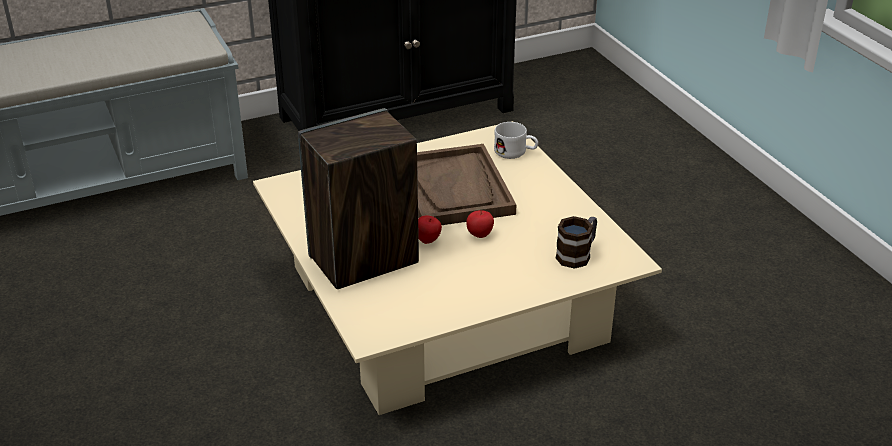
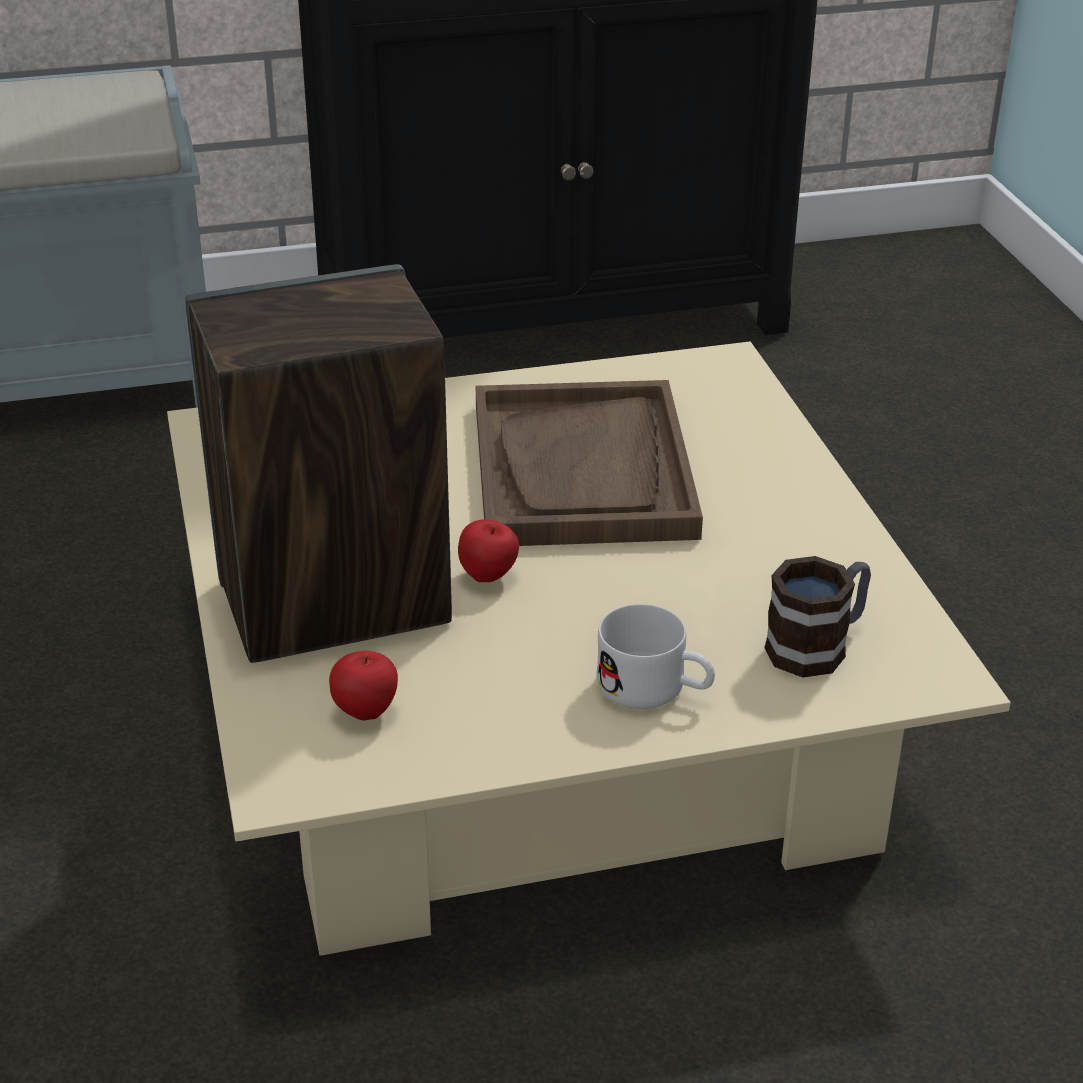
camera: 10 degrees right, 0 degrees up
(479, 235) = (607, 577): apple -> apple (365, 712)
(515, 152) = (738, 406): white mug -> white mug (655, 689)

